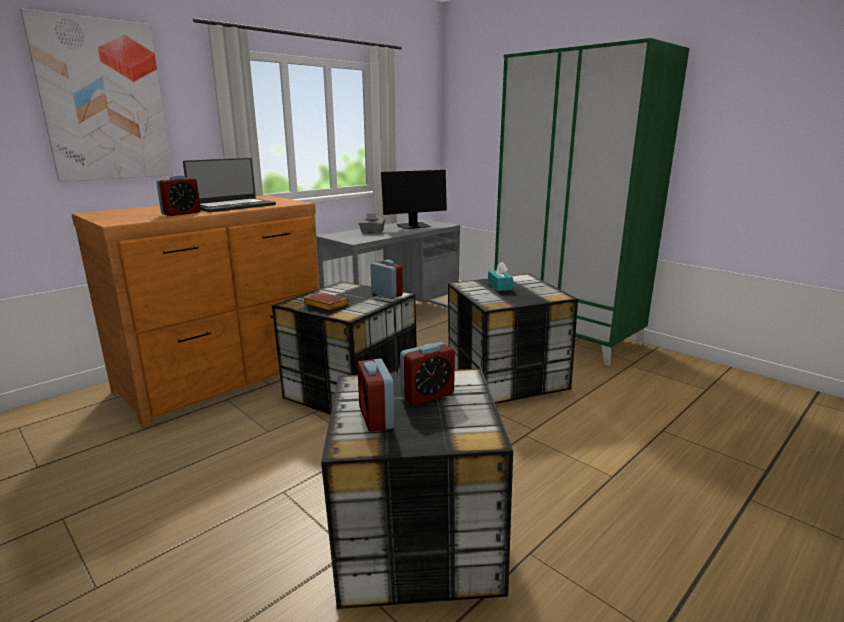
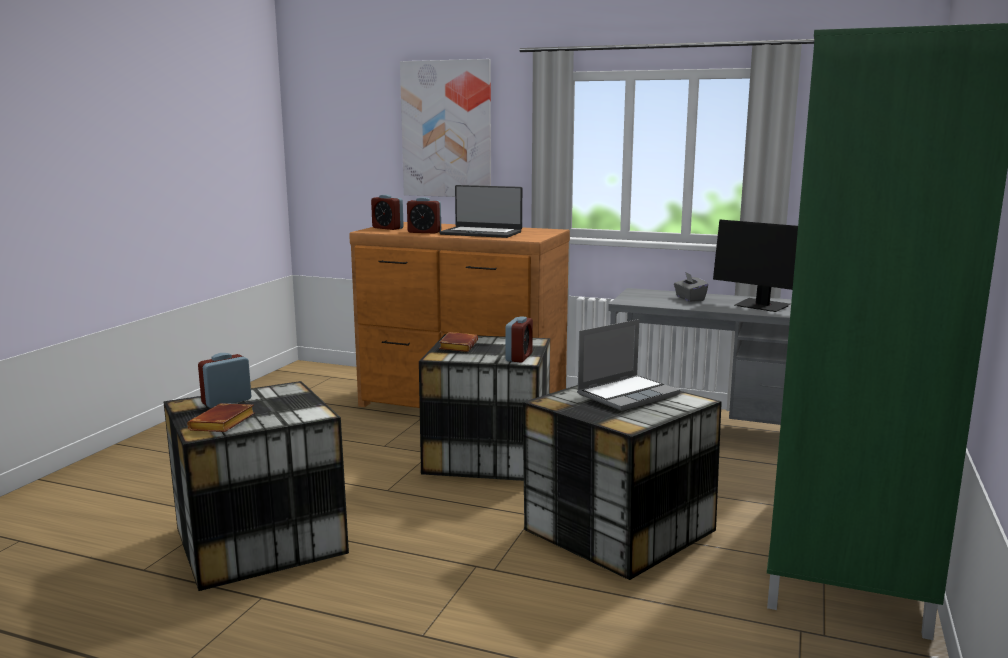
camera: 65 degrees right, 5 degrees down
(427, 395) = (271, 408): alarm clock -> alarm clock (387, 228)
(462, 423) = (223, 424): none -> brown book
(499, 286) = (627, 394): turquoise tissue box -> laptop

